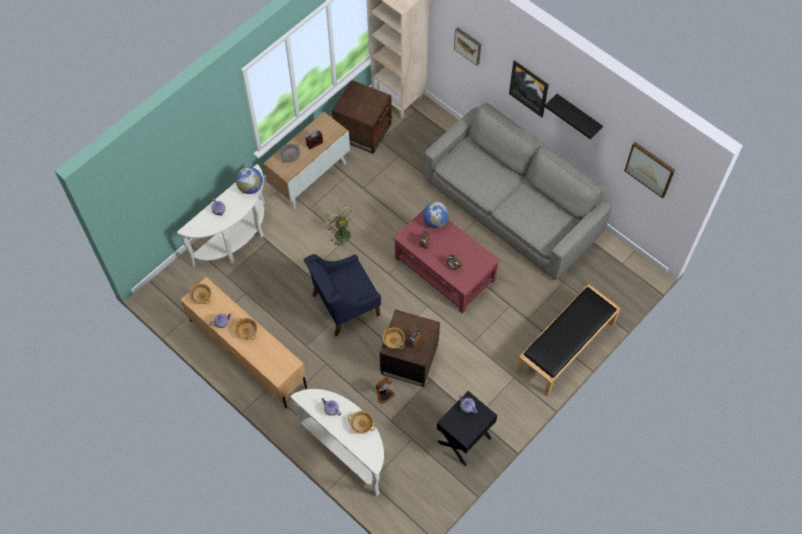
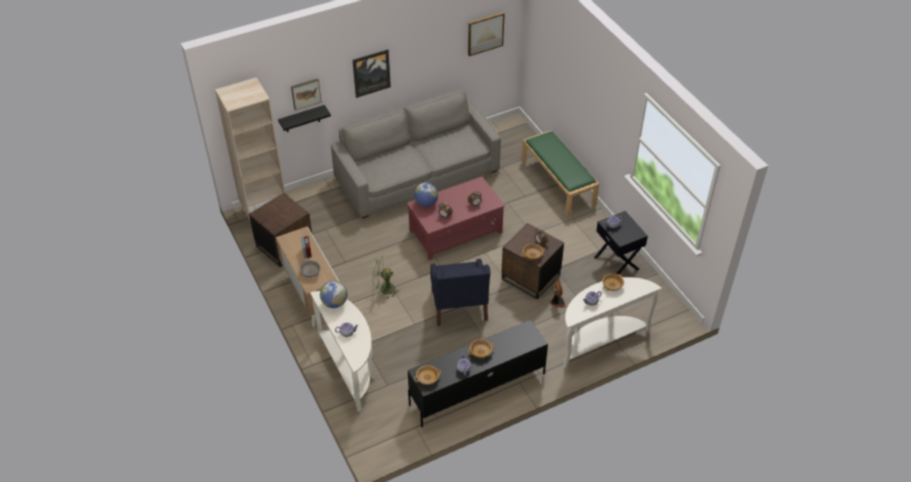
camera: 70 degrees left, 15 degrees down
(247, 353) = (476, 389): beige tv stand -> black tv stand
(565, 347) = (558, 182): black bench -> green bench
(578, 116) = (418, 51): black shelf -> black shelf (302, 119)

